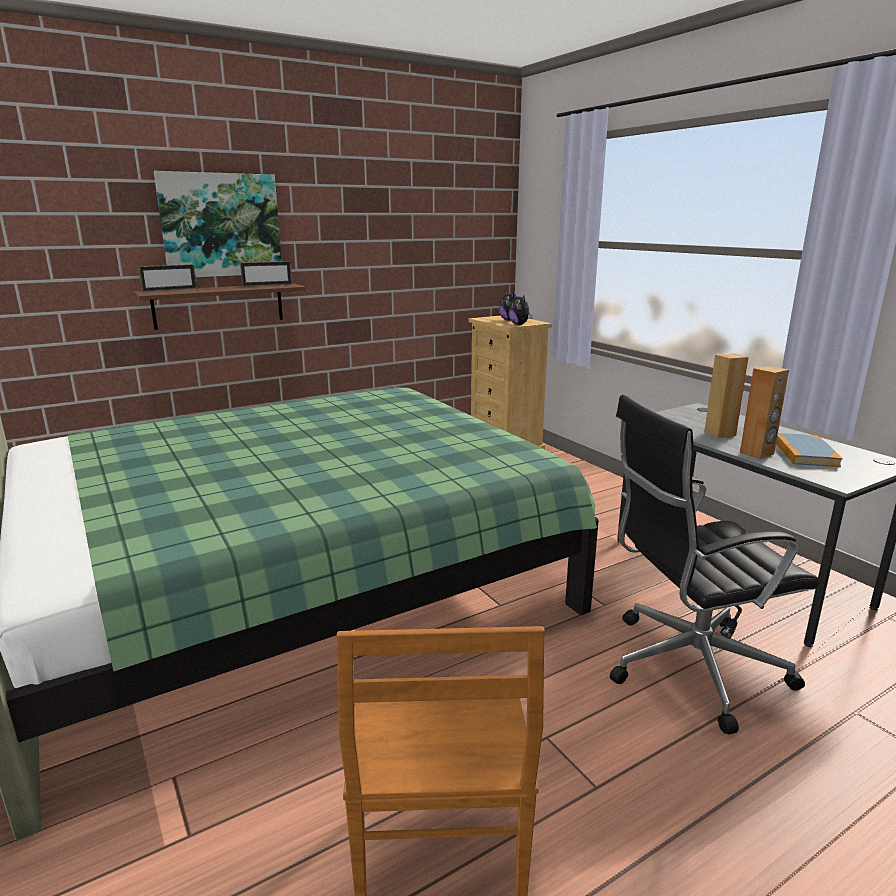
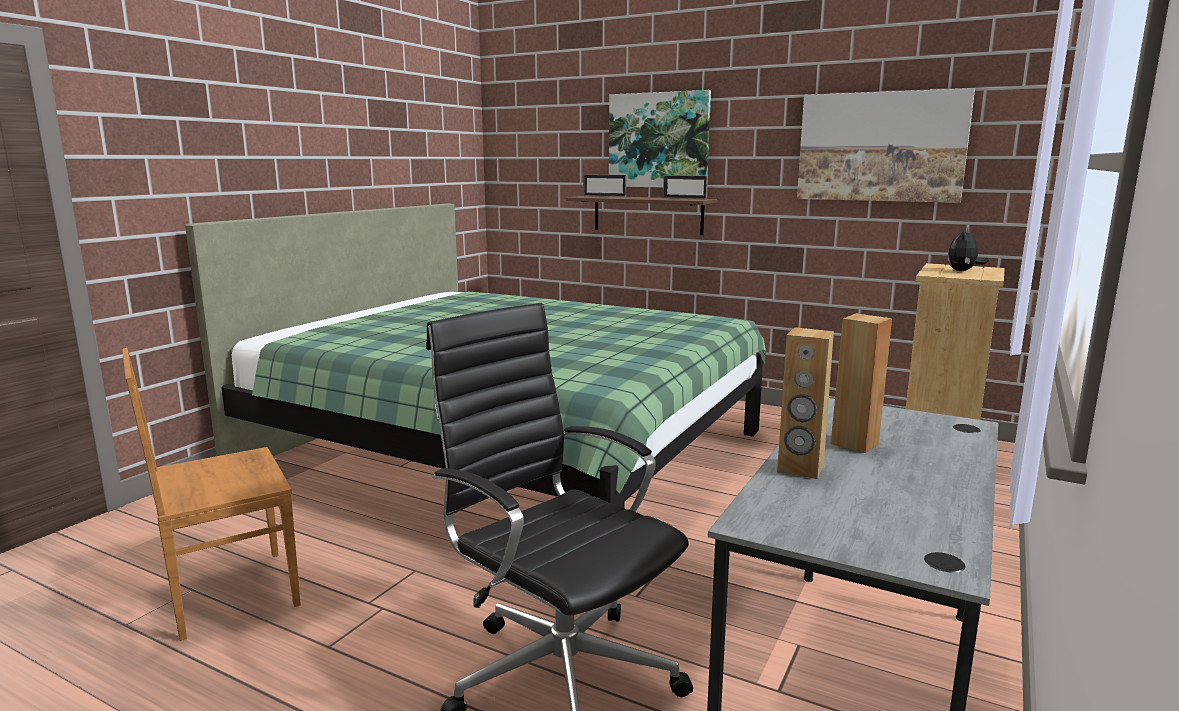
camera: 60 degrees right, 5 degrees down
(418, 231) = (881, 147): none -> picture
(519, 324) = (947, 275): plush toy -> none
(804, 453) = (863, 498): book -> none

